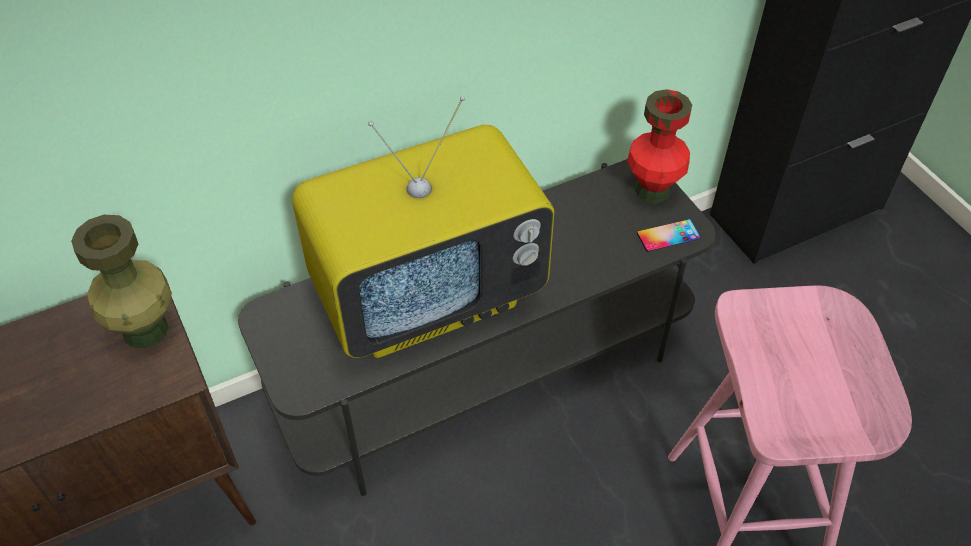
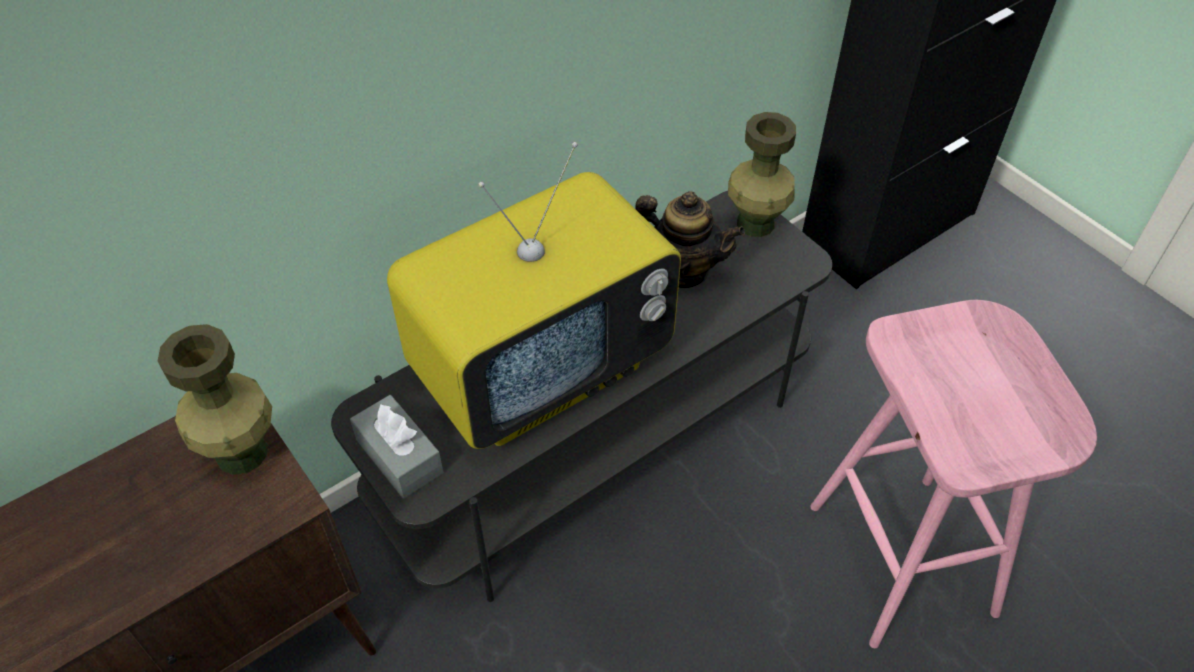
camera: 10 degrees left, 0 degrees up
(289, 354) = (399, 456): none -> grey tissue box
(575, 224) = (682, 270): none -> teapot
(652, 190) = (755, 223): red vase -> green vase
(668, 235) = (783, 269): phone -> none

